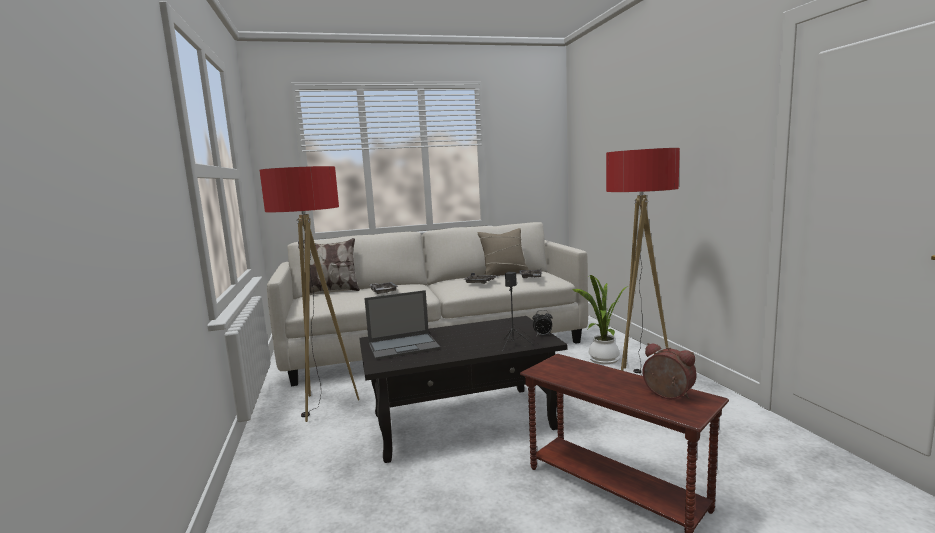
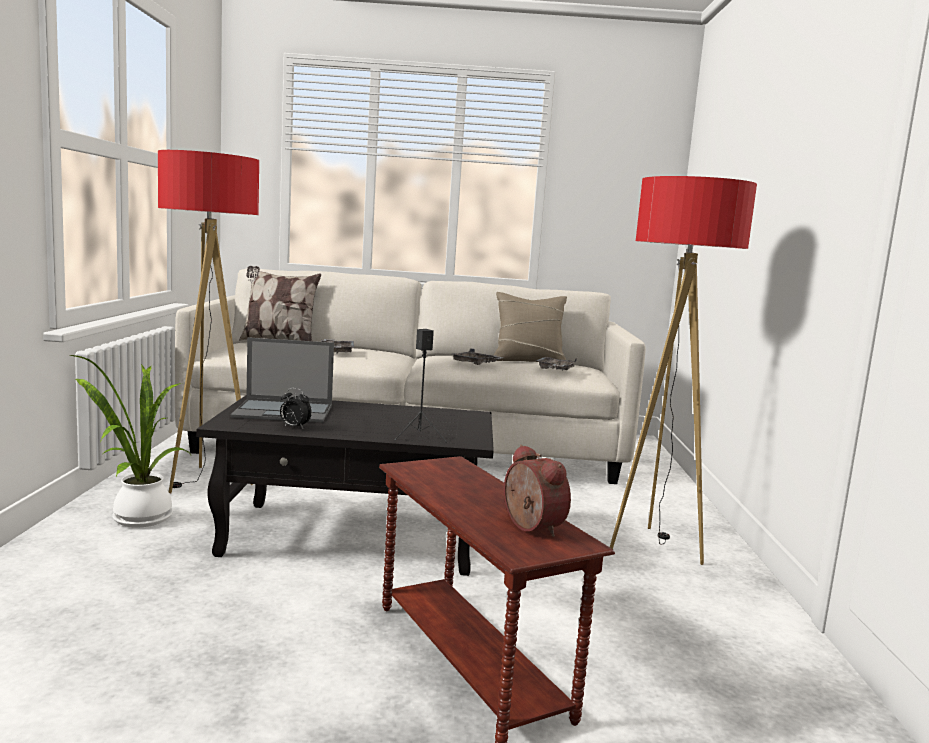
camera: 15 degrees right, 0 degrees up
(542, 335) = (475, 435): alarm clock -> alarm clock (294, 427)
(602, 360) = (625, 511): potted plant -> potted plant (137, 519)

